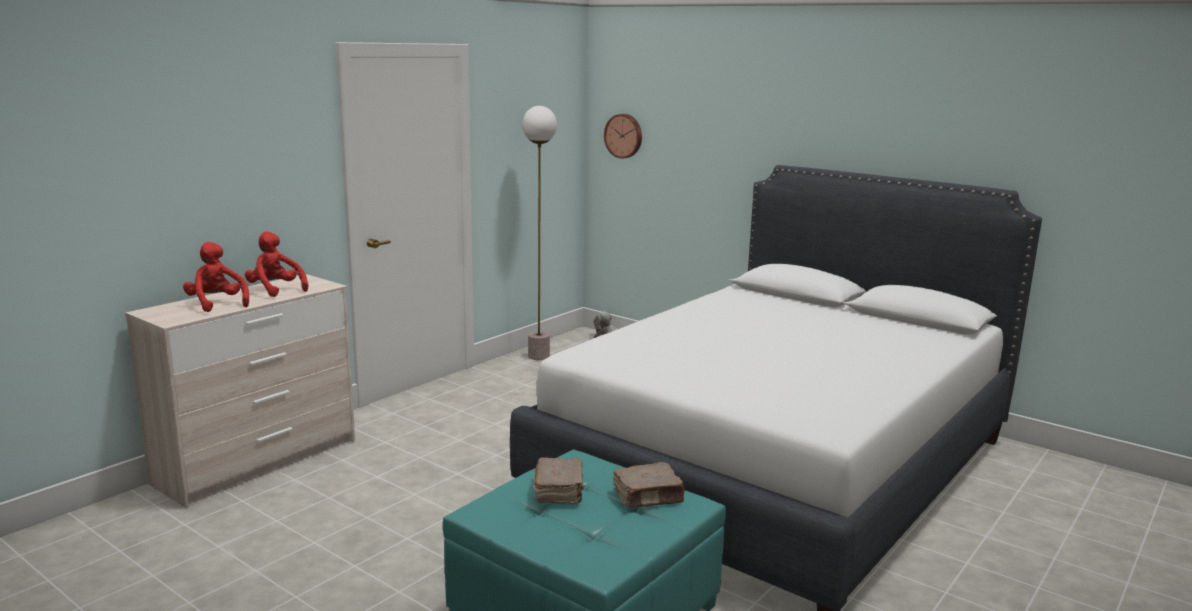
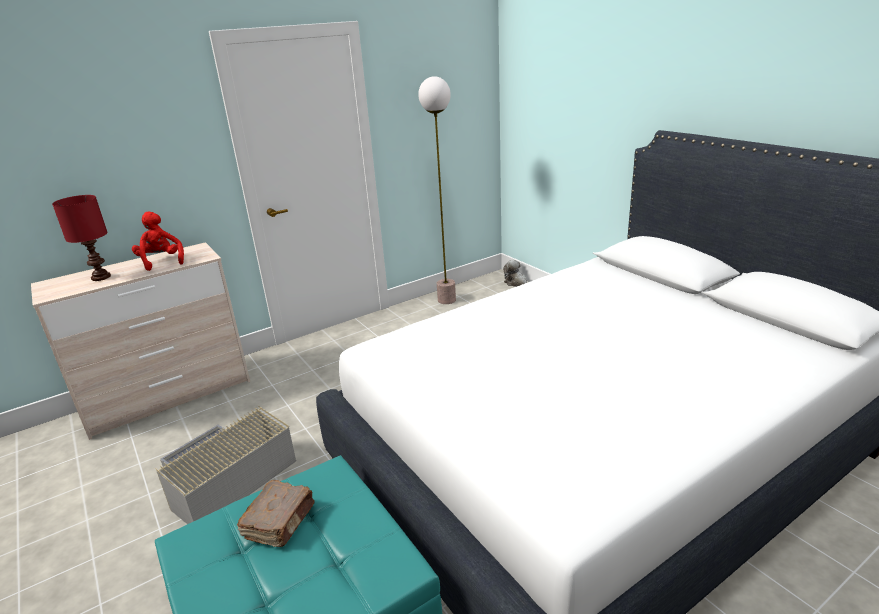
camera: 20 degrees right, 10 degrees up
(217, 304) = (101, 277): red plush toy -> red table lamp
(399, 522) = (225, 480): none -> grey storage box
(624, 136) = (528, 99): wall clock -> none
(649, 497) = (362, 547): brown book -> none

